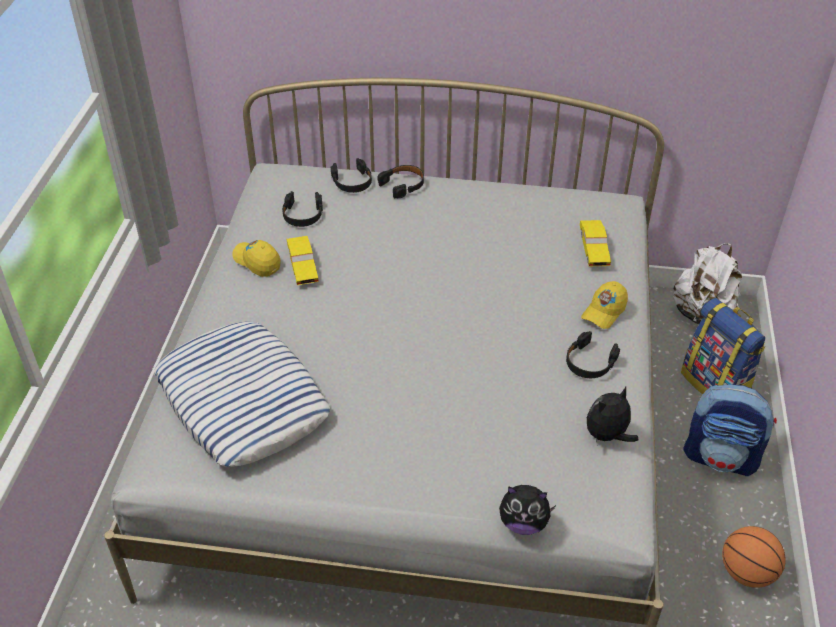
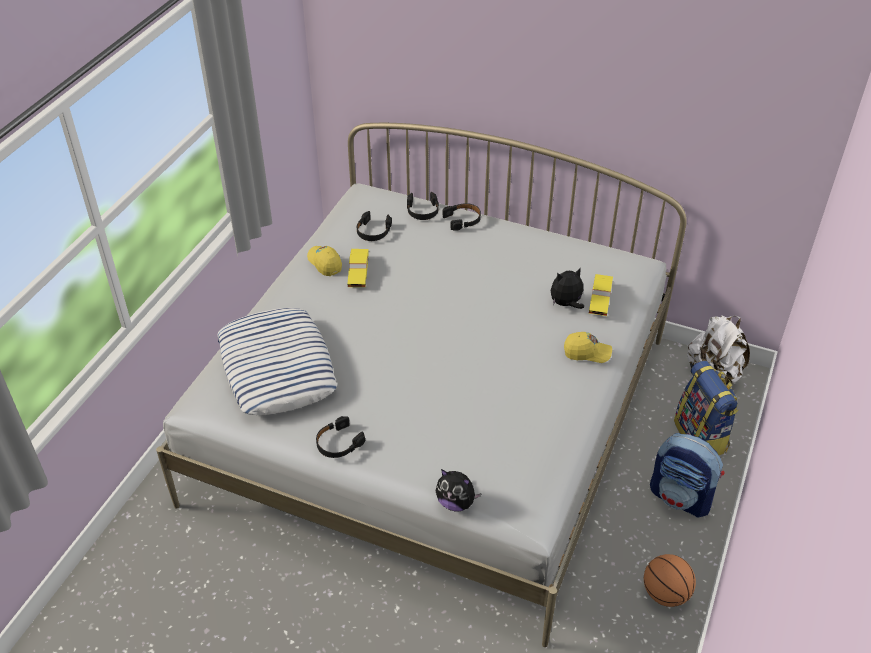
camera: 15 degrees right, 0 degrees up
(589, 362) = (558, 390): black headphones -> black headphones (338, 443)
(604, 311) = (587, 352): yellow cap -> yellow cap turned 135 degrees counterclockwise
(607, 436) = (548, 451): plush toy -> plush toy (566, 304)

